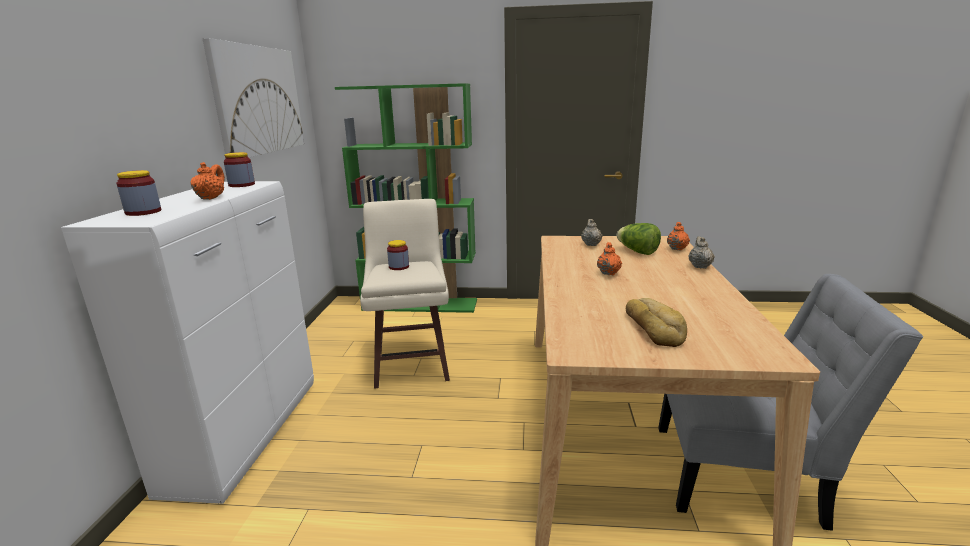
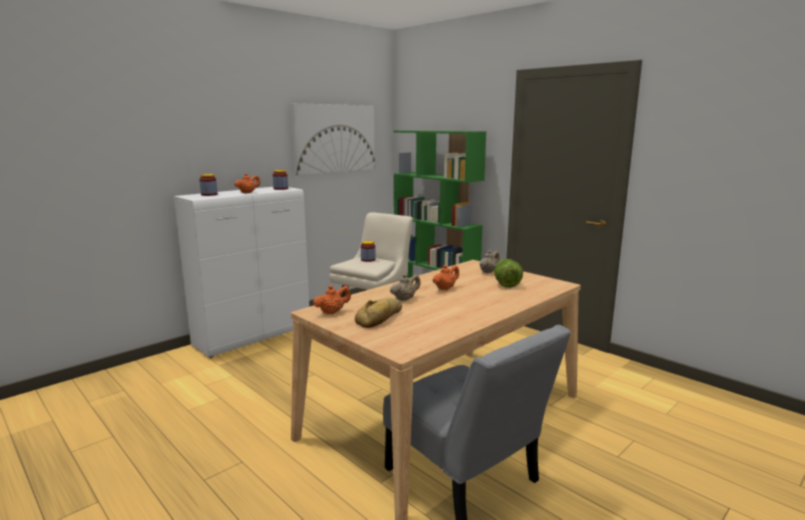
camera: 40 degrees right, 5 degrees down
(677, 248) = (544, 290): orange teapot -> orange teapot (332, 312)
(699, 266) = (520, 303): beige teapot -> beige teapot (405, 299)

